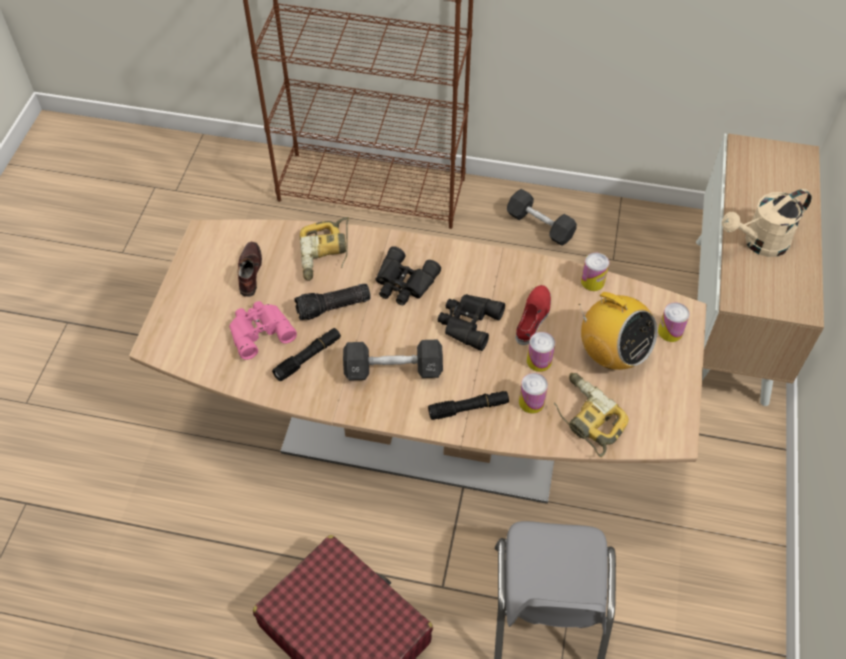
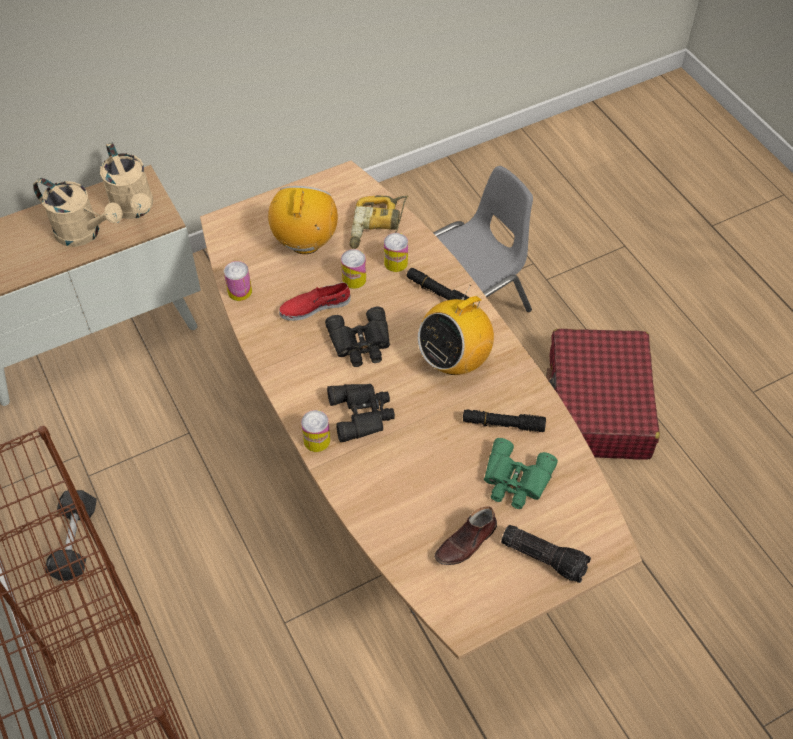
camera: 130 degrees left, 0 degrees up
(259, 331) = (515, 480): pink binoculars -> green binoculars
(326, 254) = (387, 497): power drill -> none
(333, 308) = (438, 445): flashlight -> flashlight (545, 556)
(393, 370) = (454, 360): black dumbbell -> radio
(670, 331) = (250, 222): can -> can (317, 440)
(767, 288) = (135, 209): none -> beige watering can

